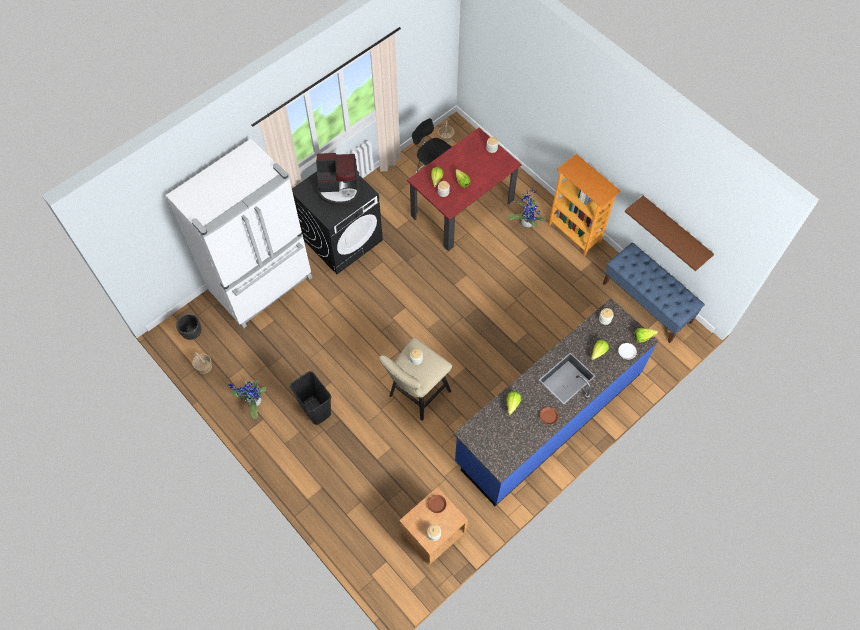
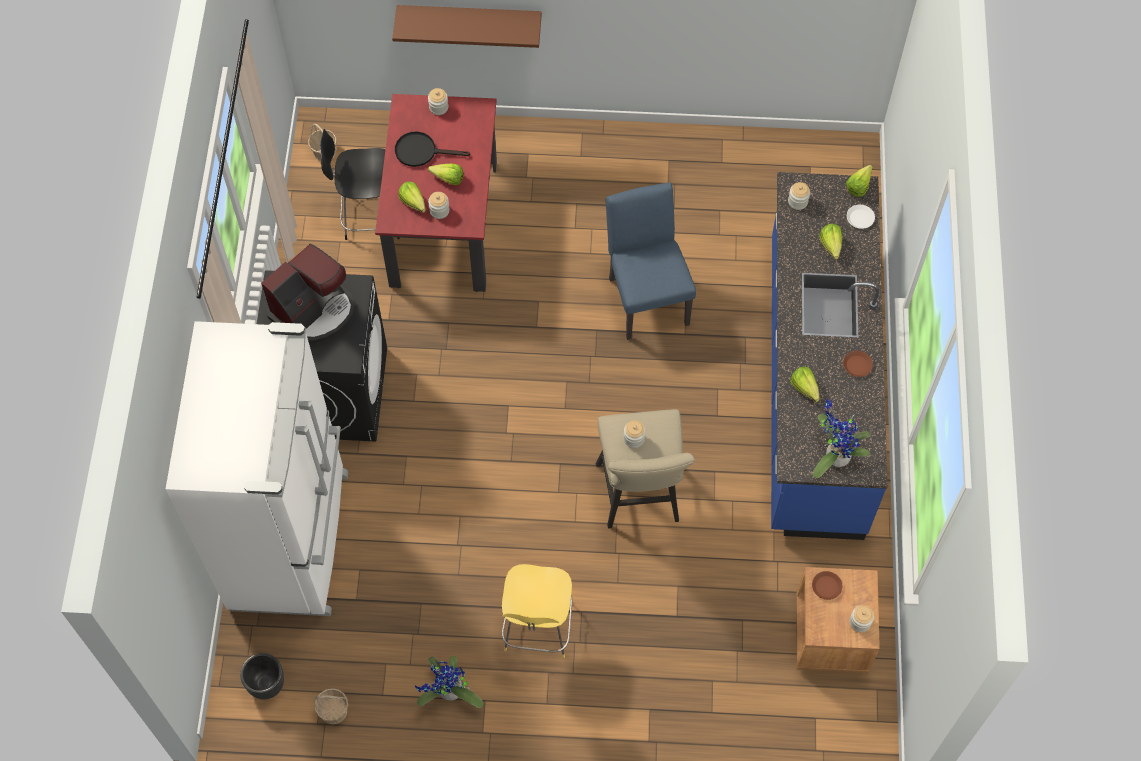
camera: 45 degrees left, 0 degrees up
(315, 410) = (537, 628): black trash can -> yellow stool
(464, 161) = (422, 151): none -> black frying pan
(516, 312) = (646, 295): none -> blue chair
(526, 222) = (540, 175): potted plant -> potted plant (834, 456)
(575, 233) = (612, 142): bookcase -> none
(647, 303) = (779, 157): blue bench -> none
(675, 230) = (775, 30): brown shelf -> brown shelf (469, 19)

